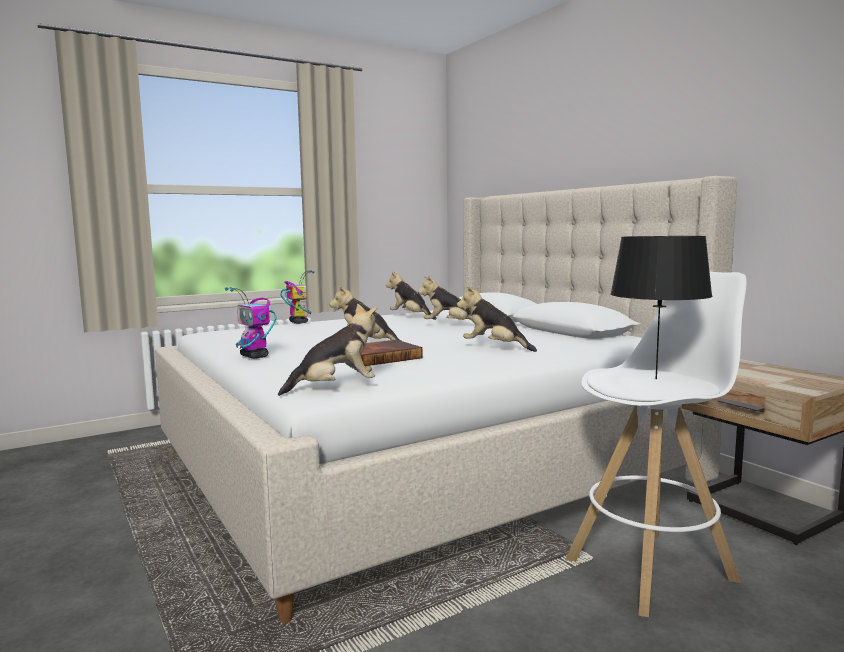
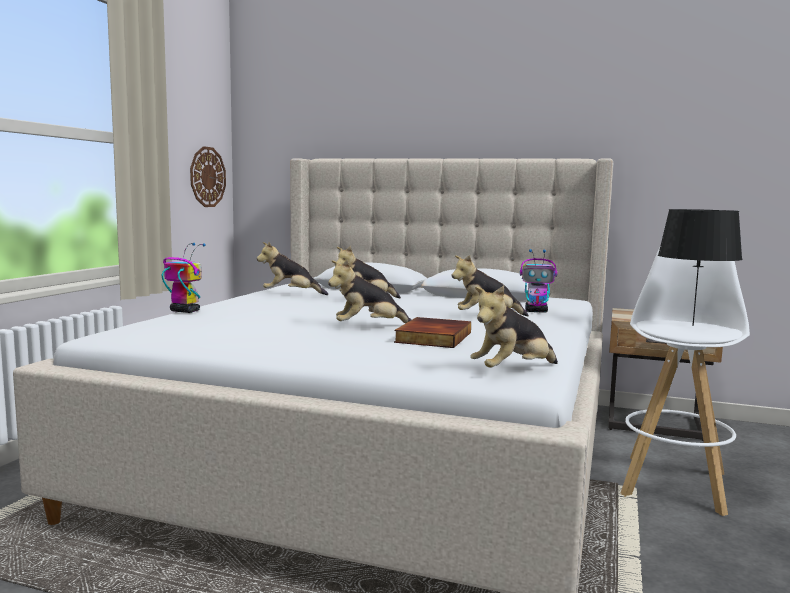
camera: 40 degrees left, 0 degrees up
(254, 356) = (305, 354): toy robot -> toy robot (536, 311)
(335, 388) = (512, 371): plush toy -> plush toy turned 150 degrees counterclockwise
(414, 217) = (207, 177): none -> wall clock

